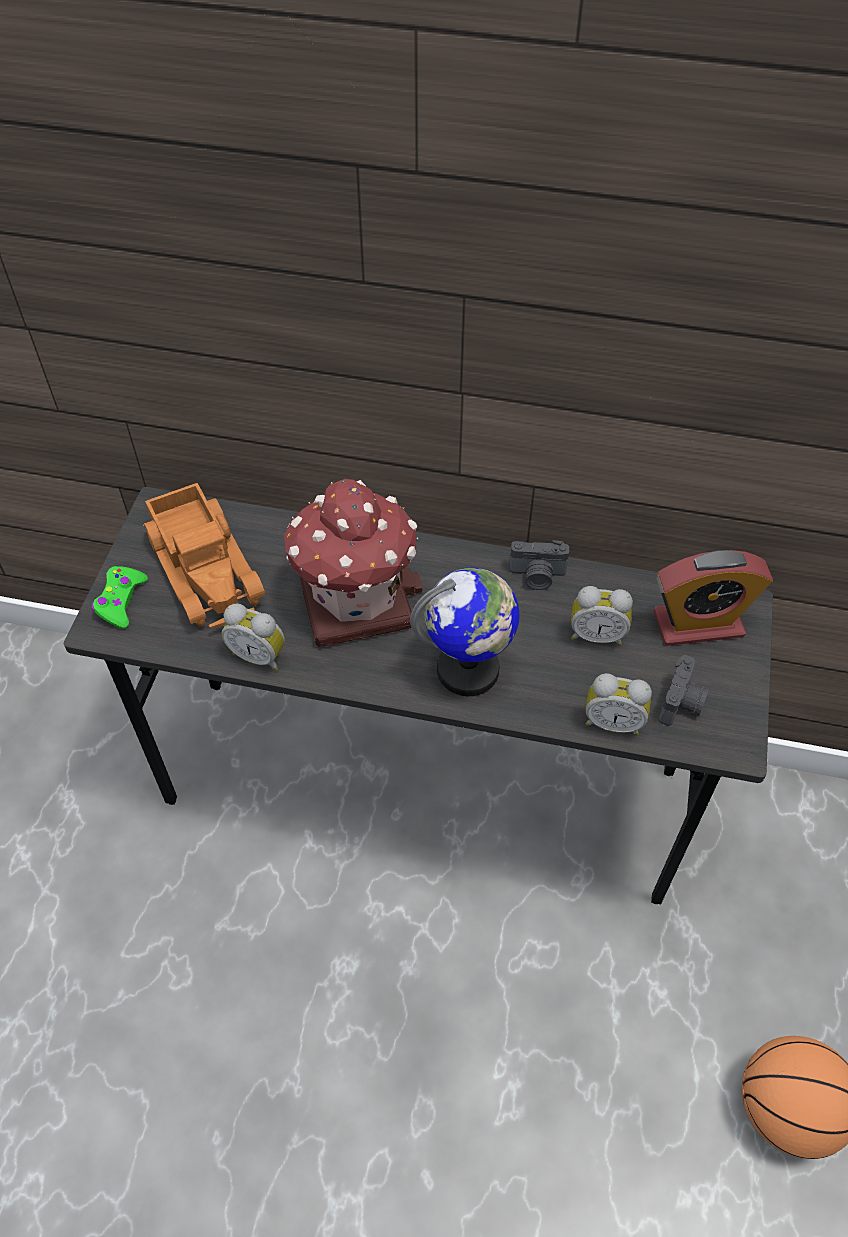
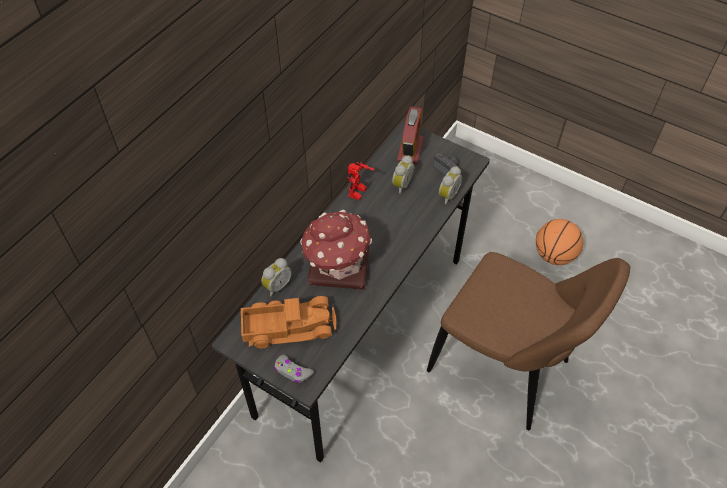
camera: 70 degrees left, 0 degrees up
(121, 601) = (292, 371): green game controller -> grey game controller
(259, 655) = (356, 315): alarm clock -> alarm clock (276, 286)
(446, 1066) = (504, 369): none -> brown chair
(468, 670) = (401, 236): globe -> none
(537, 576) = (359, 194): camera -> toy robot

